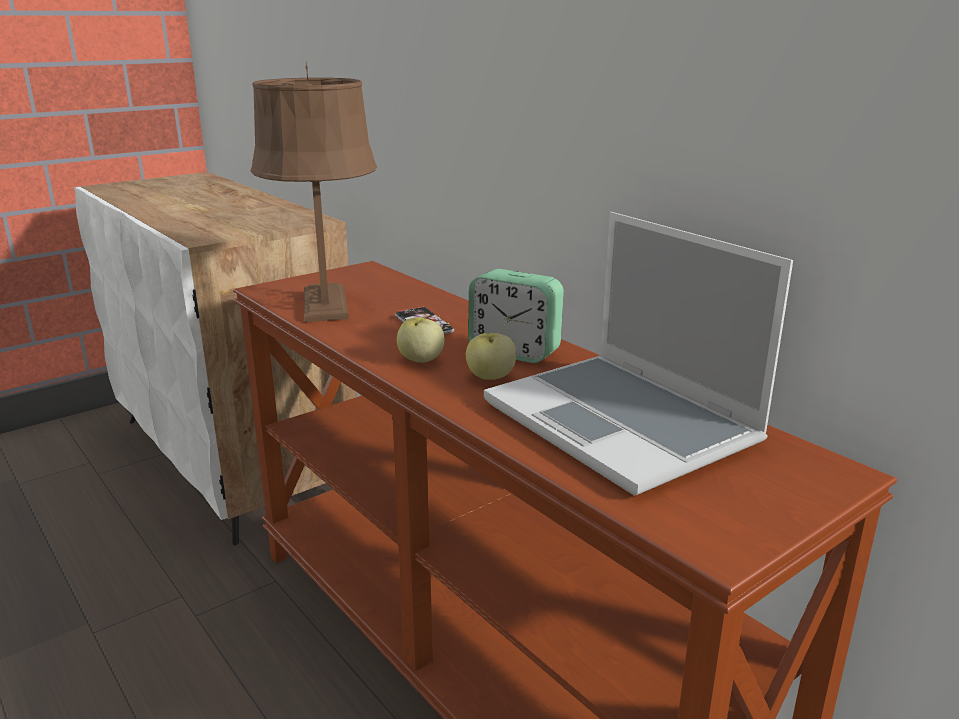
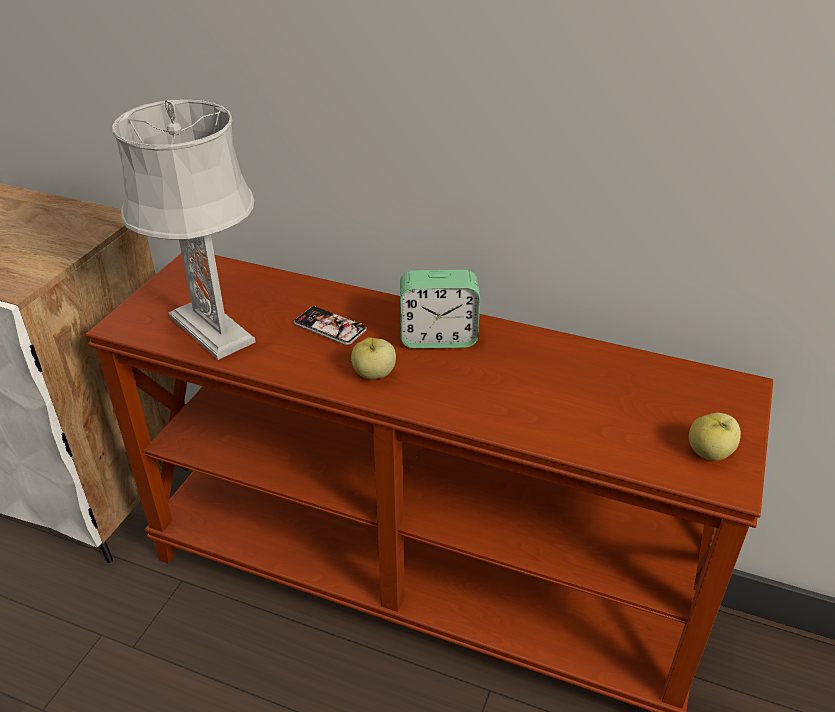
camera: 30 degrees left, 15 degrees up
(326, 305) = (212, 329): brown table lamp -> grey table lamp
(490, 377) = (448, 375): apple -> apple (710, 453)
(624, 424) = (585, 391): laptop -> none

